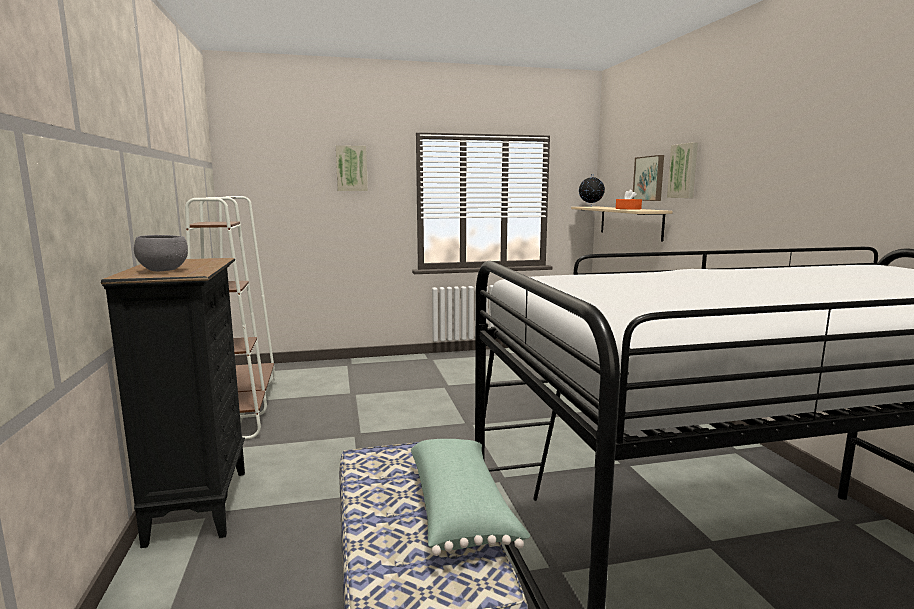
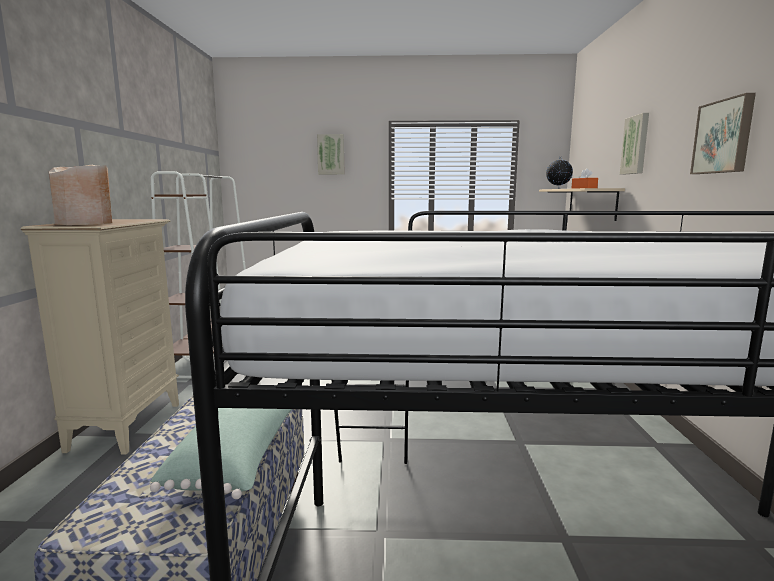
camera: 15 degrees right, 0 degrees up
(164, 270) = (85, 223): grey bowl -> beige vase
(202, 504) = (129, 425): black dresser -> beige dresser
(649, 178) = (608, 156): picture -> picture (724, 137)

